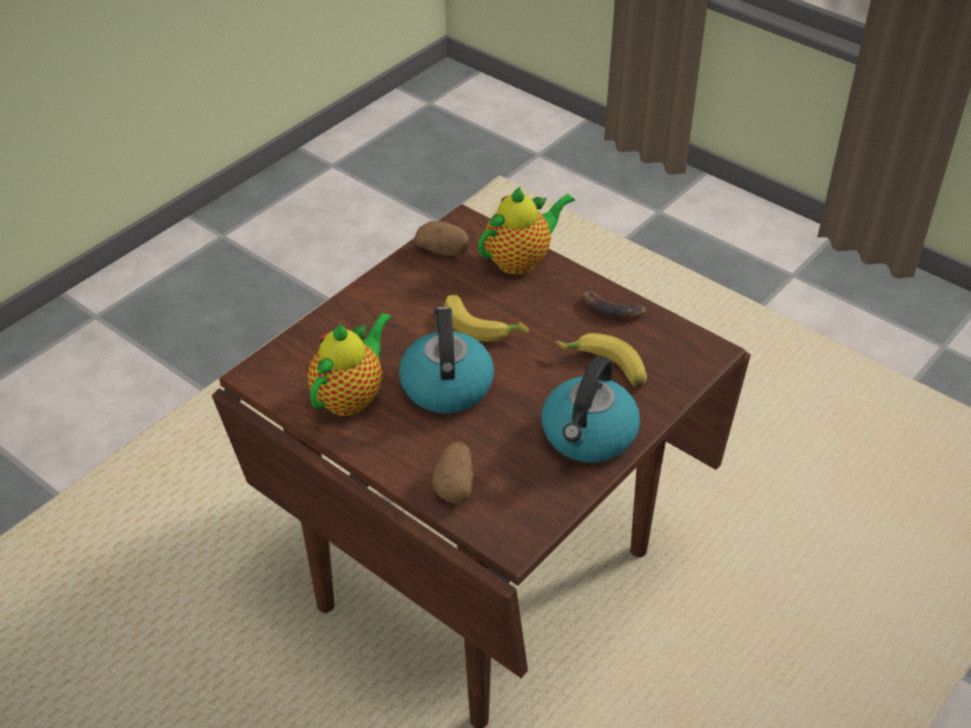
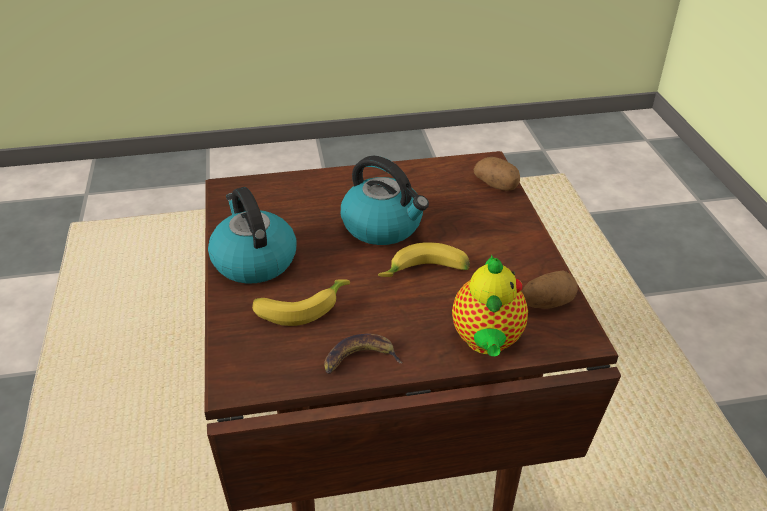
camera: 130 degrees right, 5 degrees down
(351, 396) = (422, 186): teapot -> none
(455, 484) = (296, 189): potato -> potato (497, 185)

